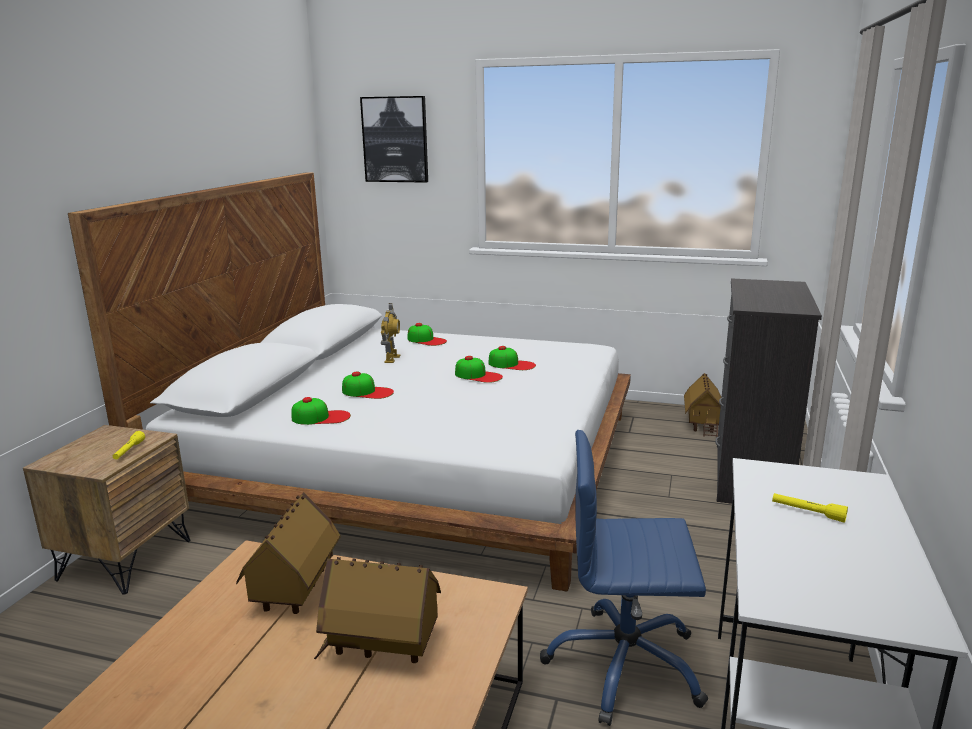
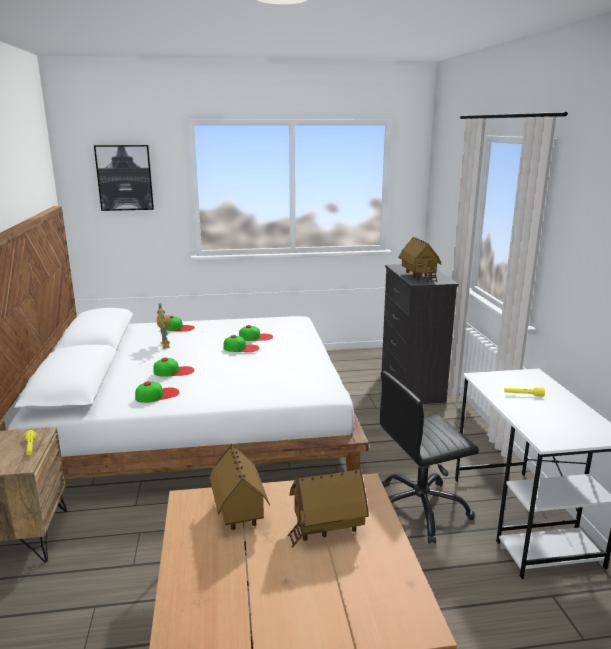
camera: 25 degrees left, 0 degrees up
(624, 665) = (420, 509): blue office chair -> black office chair
(702, 425) = (364, 360): toy house -> toy house (418, 277)

